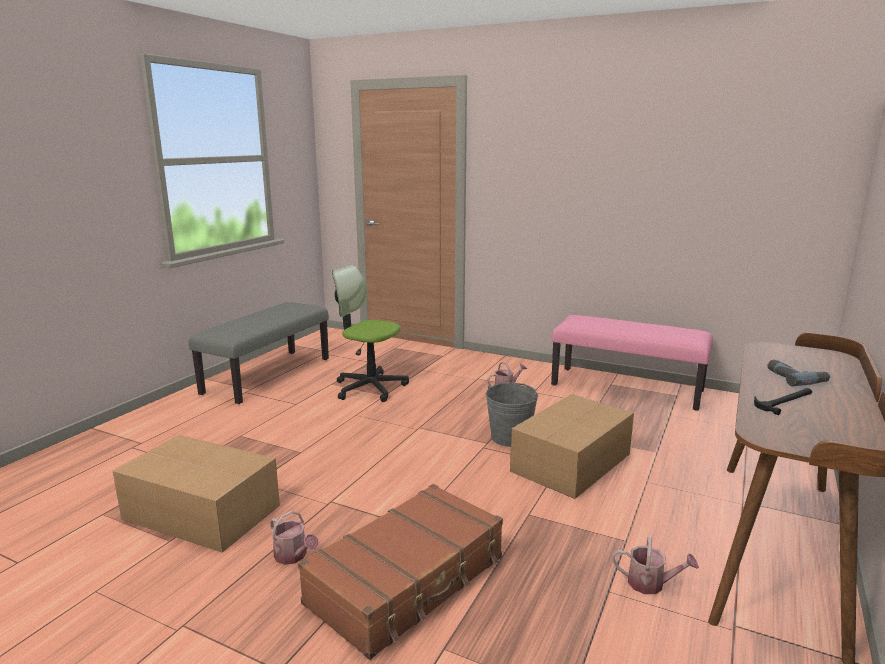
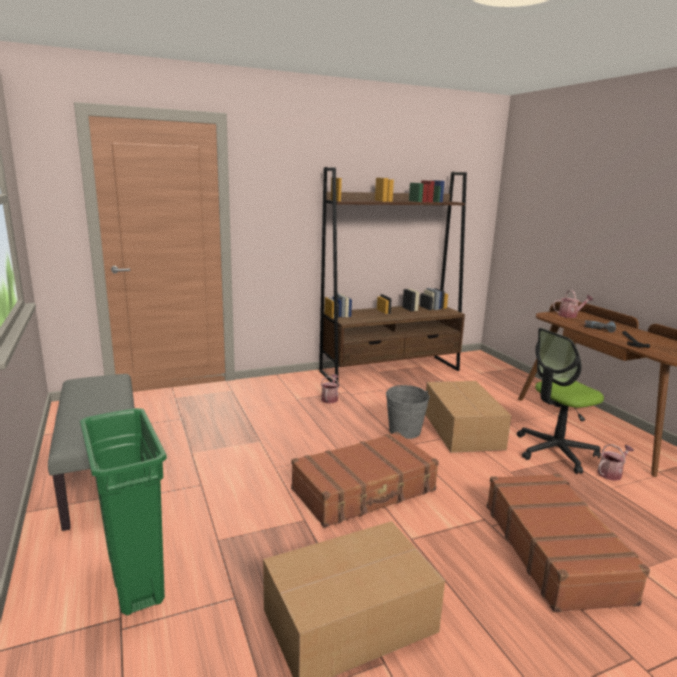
camera: 50 degrees left, 0 degrees up
(177, 431) = (135, 578): none -> green trash can
(293, 556) = (480, 591): watering can -> watering can (570, 315)
(370, 387) = (234, 440): office chair -> office chair (555, 451)
(375, 458) = (365, 490): none -> brown suitcase
(627, 388) = (390, 371): pink bench -> brown bookcase

